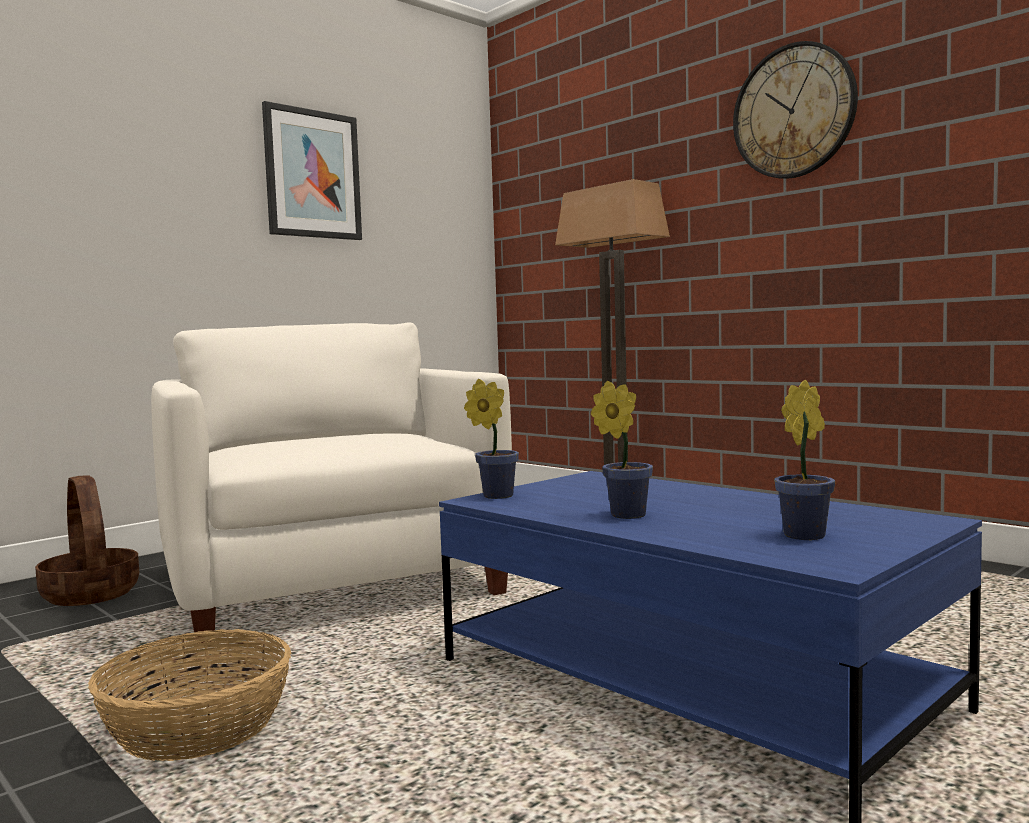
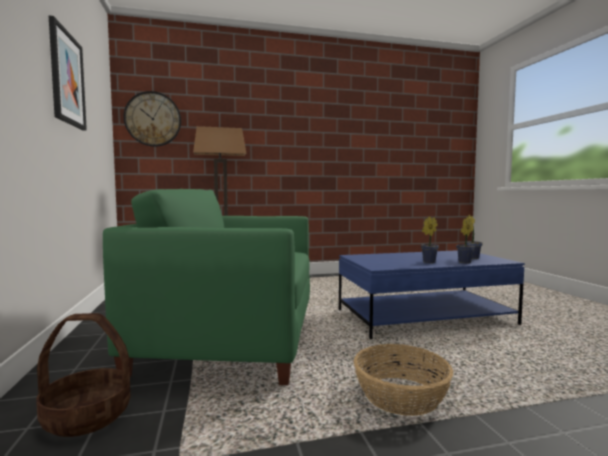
camera: 60 degrees left, 0 degrees up
(331, 586) = (230, 343): white armchair -> green armchair
(494, 496) = (372, 265): potted plant -> potted plant (463, 262)
(793, 111) = (300, 116): wall clock -> wall clock (153, 119)

